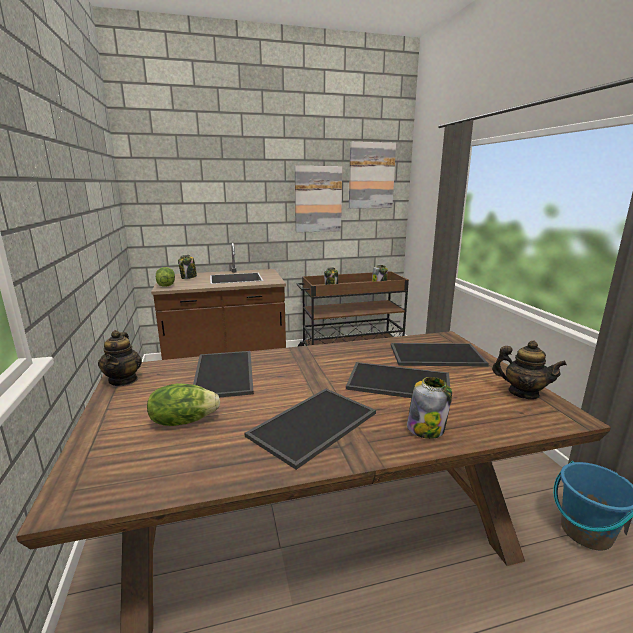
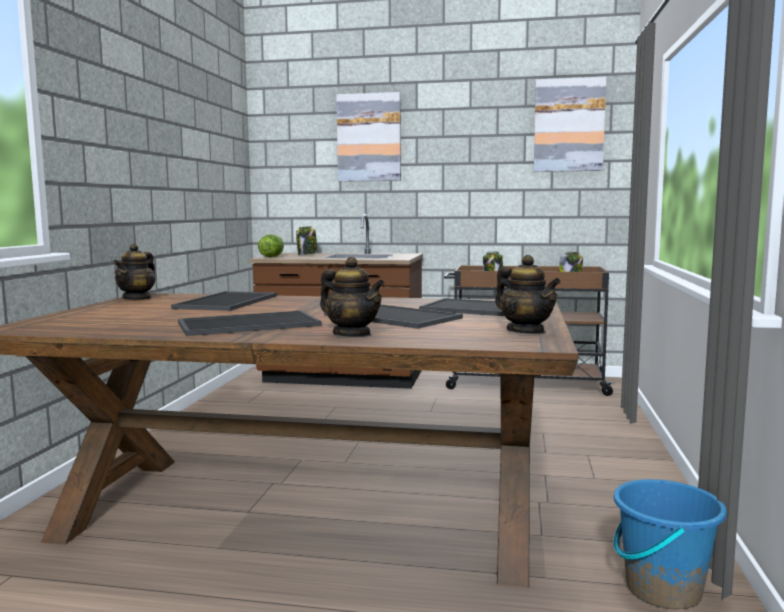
camera: 25 degrees right, 10 degrees down
(183, 421) = (145, 314): lettuce -> none
(318, 199) = (487, 159): picture -> picture (369, 137)
(426, 428) = (352, 334): jar -> teapot

